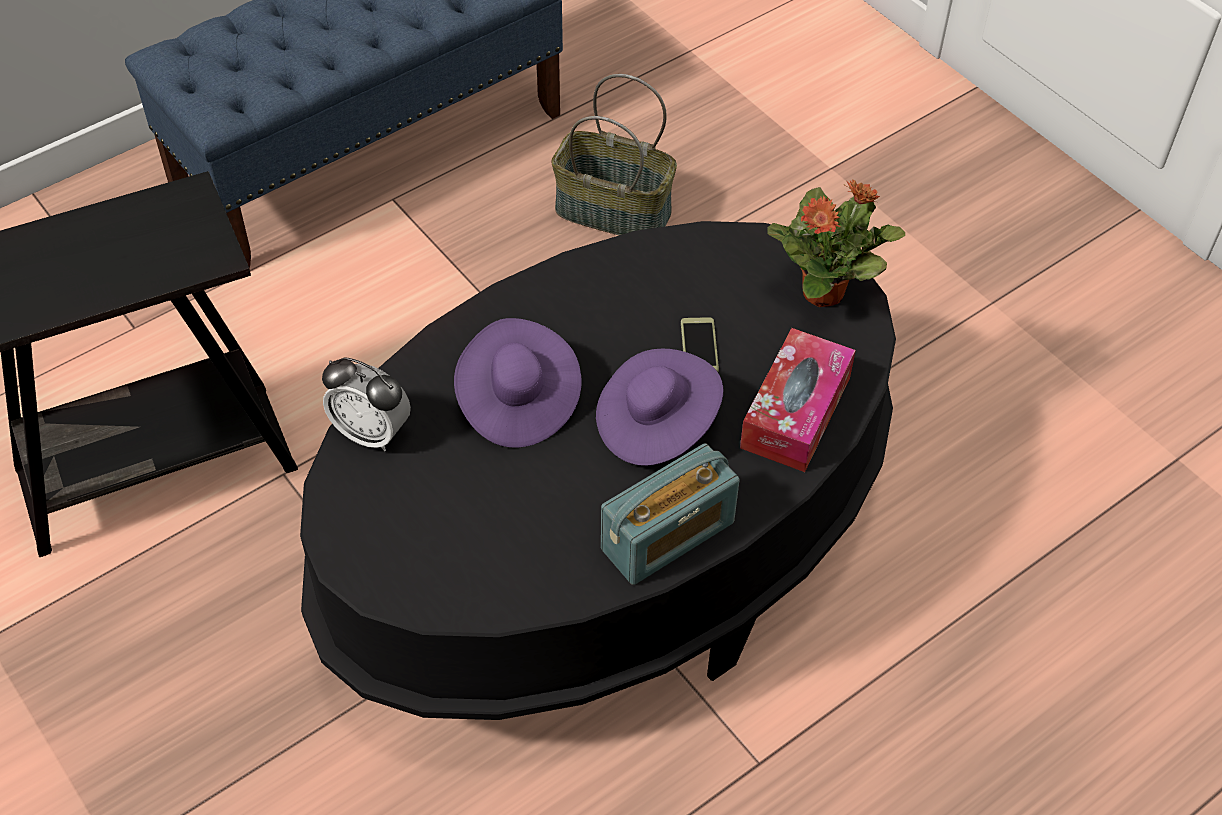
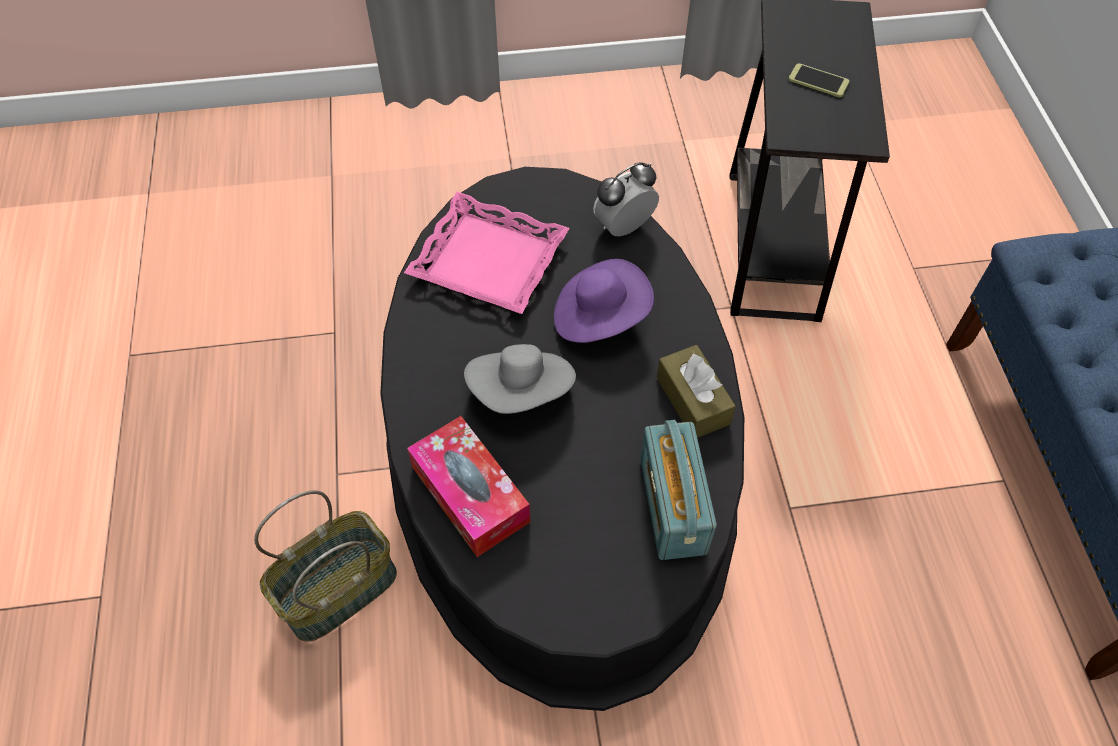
camera: 120 degrees right, 5 degrees up
(503, 539) = (488, 261): none -> pink tray
(572, 291) = (692, 400): none -> brown tissue box
(611, 212) = (922, 656): basket -> basket (338, 588)
(656, 425) = (522, 392): purple hat -> grey hat
(668, 536) = (423, 351): radio -> radio (672, 505)
(699, 346) = (580, 461): phone -> phone (818, 81)
(824, 292) = (582, 597): potted plant -> none

